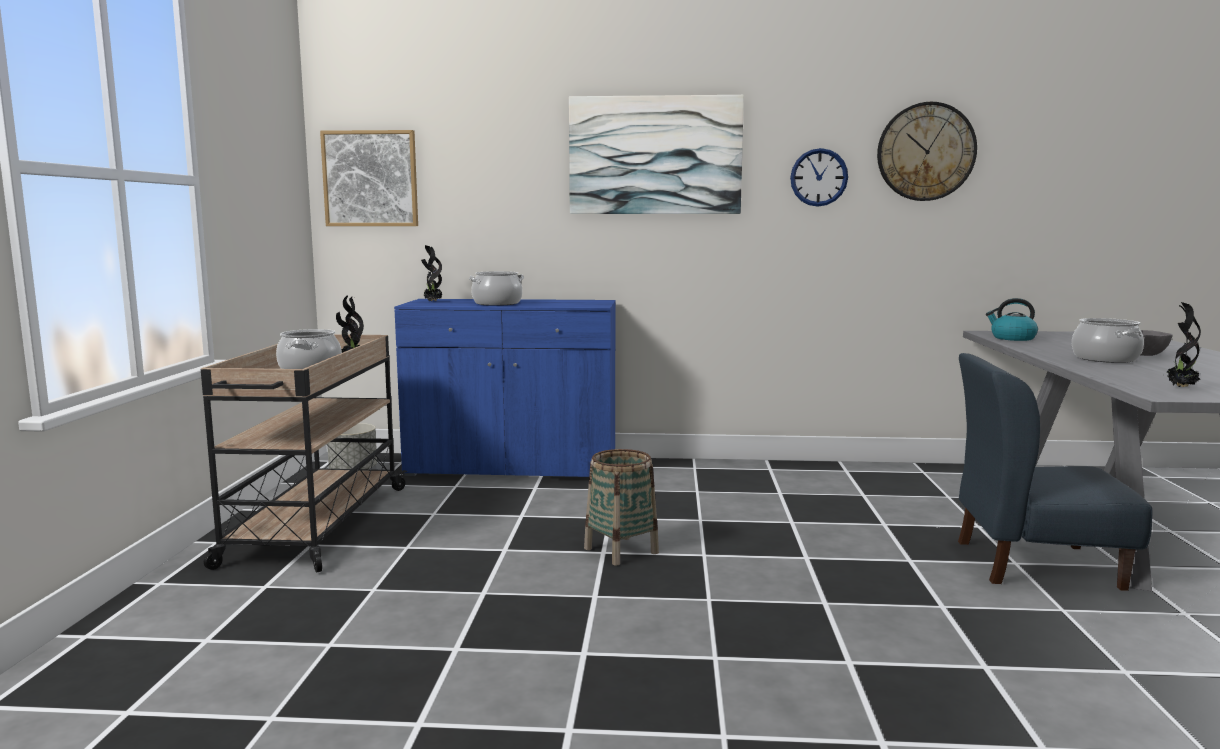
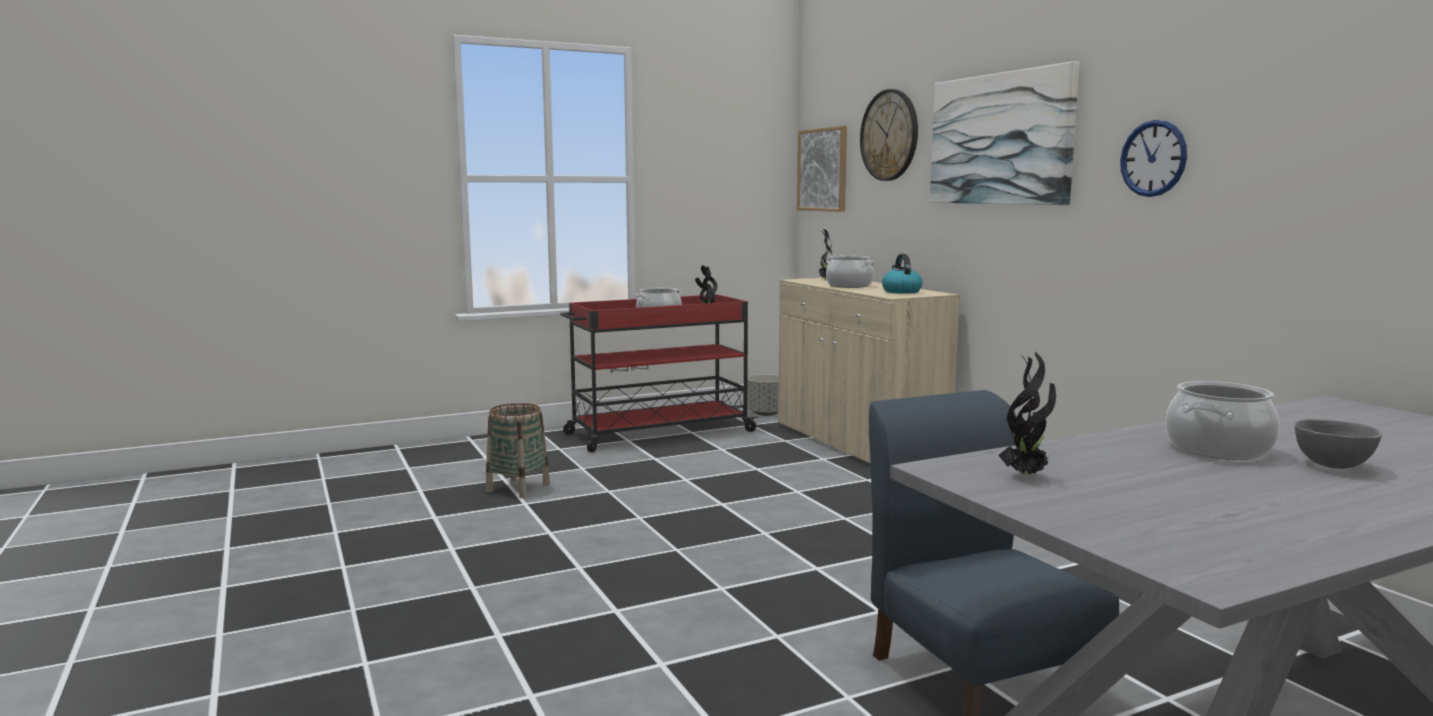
camera: 60 degrees right, 0 degrees up
(316, 525) = (658, 433): beige cart -> red cart
(512, 467) = (857, 443): blue cabinet -> beige cabinet
(621, 550) = (732, 508): basket -> basket (518, 488)
(926, 152) = (1293, 115): wall clock -> wall clock (889, 135)
(1012, 338) = (1308, 413): kettle -> kettle (901, 291)

